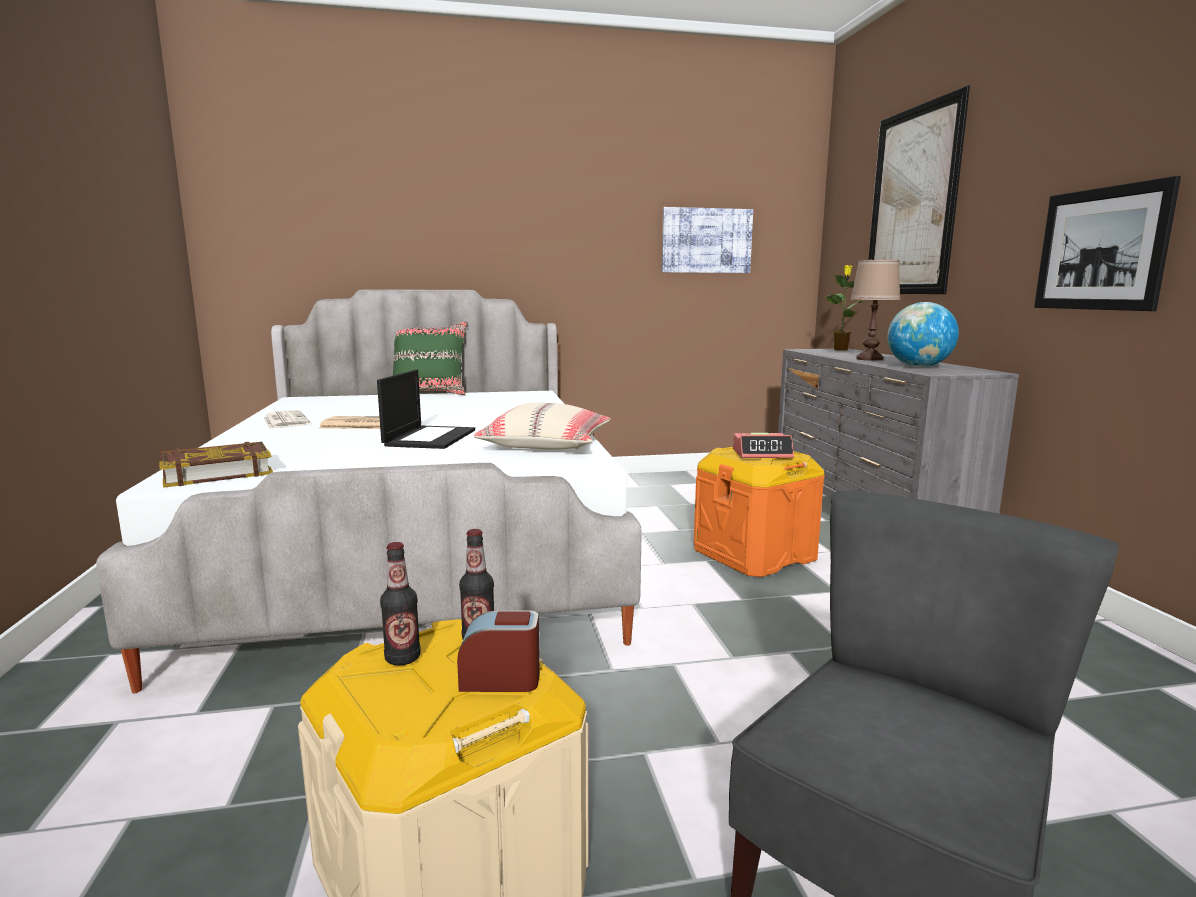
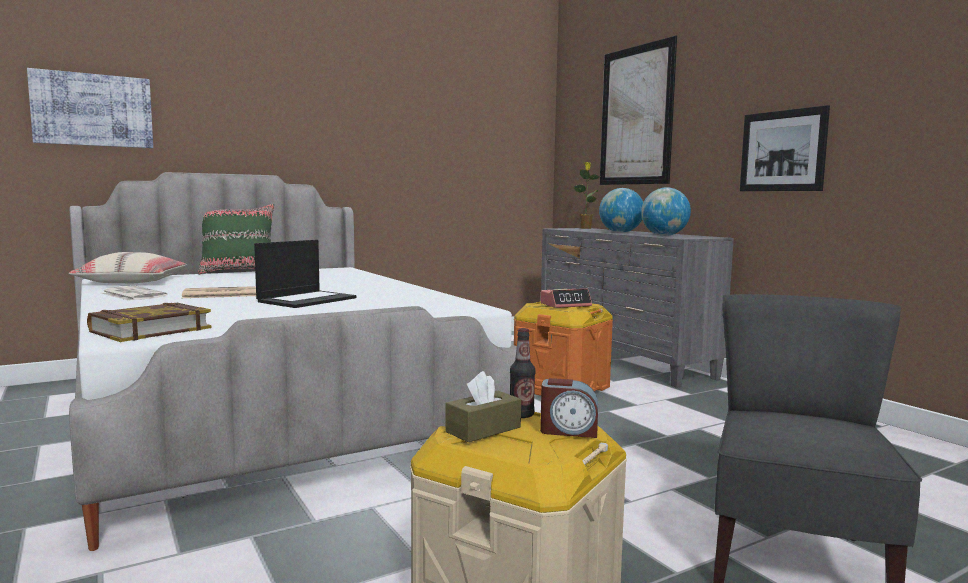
camera: 20 degrees left, 5 degrees down
(402, 658) = (483, 429): bottle -> brown tissue box
(430, 437) = (307, 299): laptop -> laptop turned 45 degrees clockwise
(500, 679) = (568, 431): alarm clock -> alarm clock turned 150 degrees counterclockwise
(546, 444) = (419, 299): beige pillow -> beige pillow (132, 281)
(706, 241) = (470, 140): picture -> picture (93, 110)
(869, 359) = (620, 232): brown table lamp -> globe

